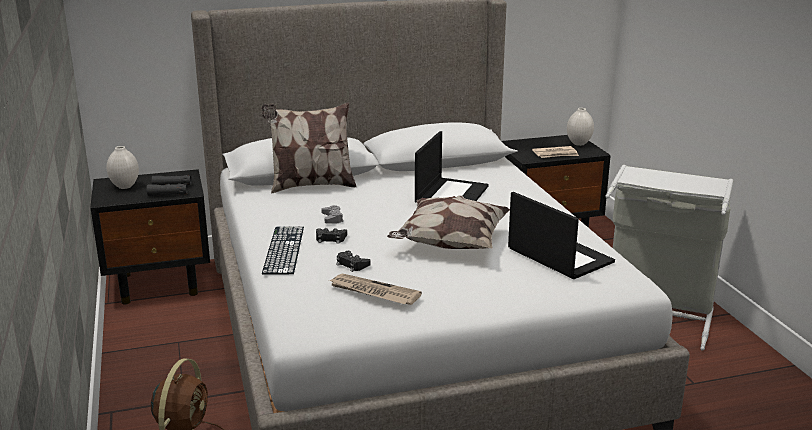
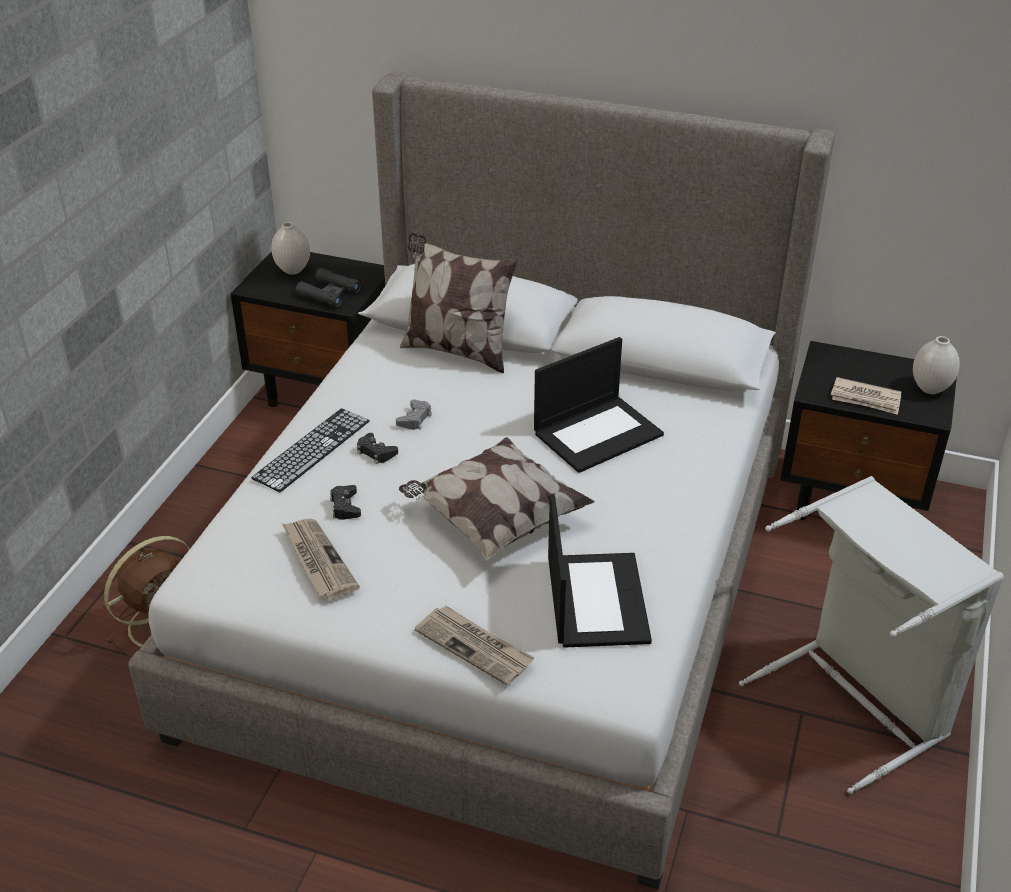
camera: 35 degrees right, 15 degrees up
(527, 296) = (475, 647): none -> newspaper

